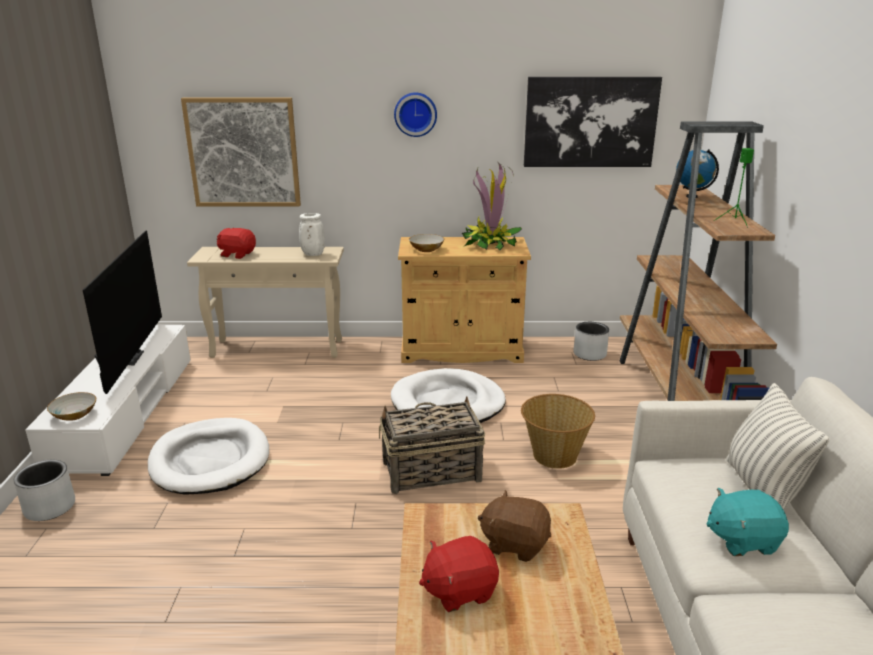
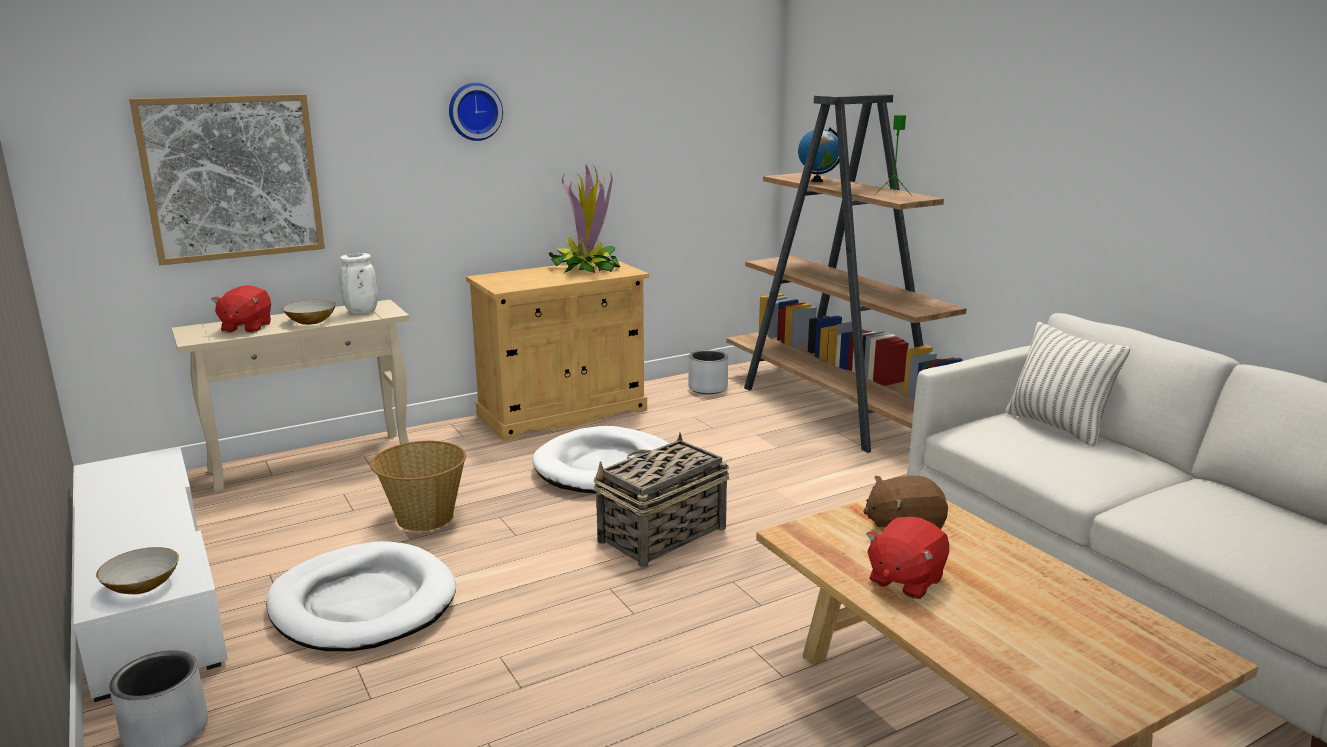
camera: 30 degrees left, 5 degrees down
(128, 358) = (137, 502): television -> none
(237, 254) = (246, 327): red plush toy -> red plush toy turned 75 degrees counterclockwise
(426, 249) = (519, 283): bowl -> bowl (310, 321)
(554, 455) = (772, 485): basket -> basket (424, 517)
(590, 122) = (672, 113): picture -> none
(742, 539) = (1089, 463): turquoise plush toy -> none

